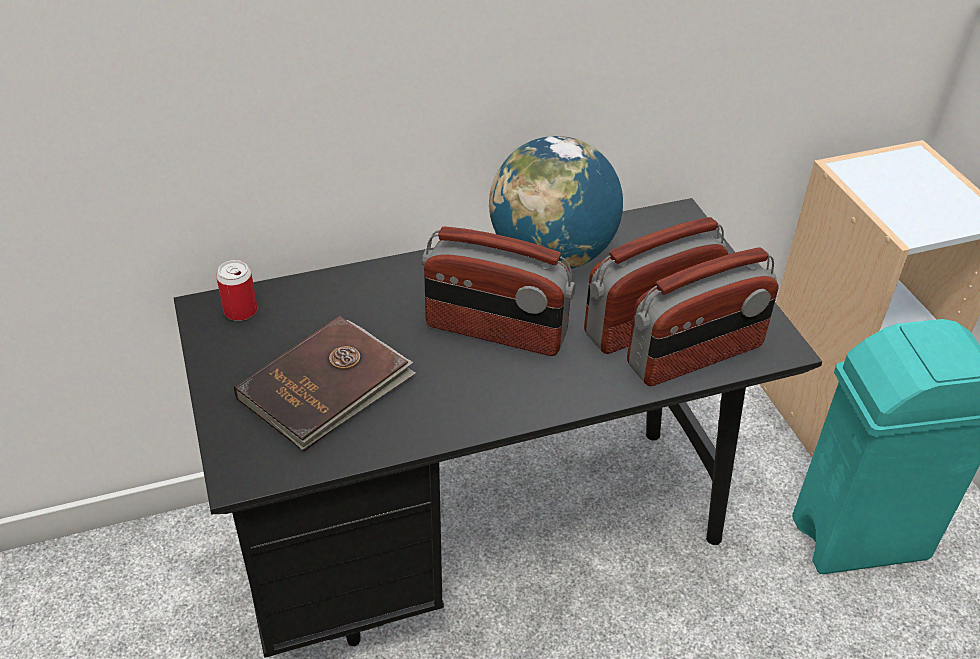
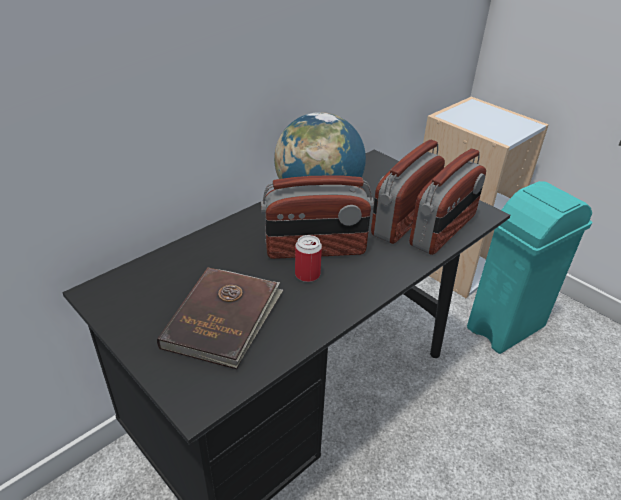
camera: 25 degrees left, 5 degrees down
(240, 311) = (124, 286): can -> can (307, 274)

